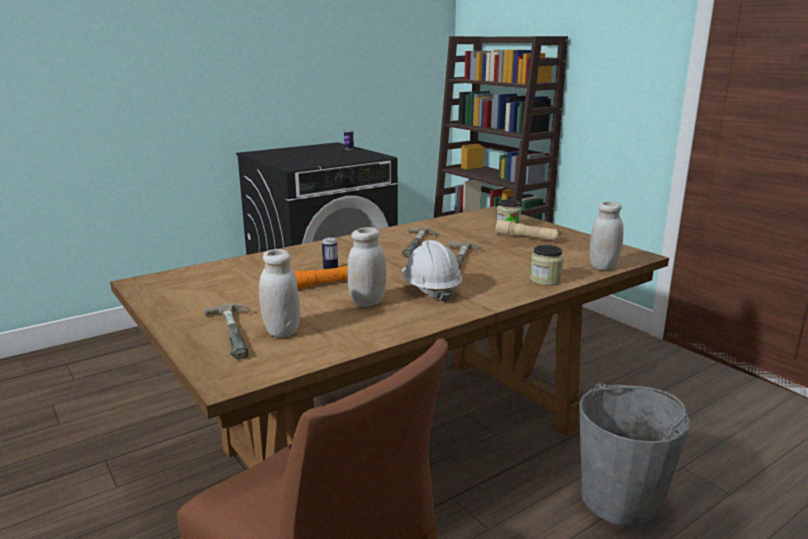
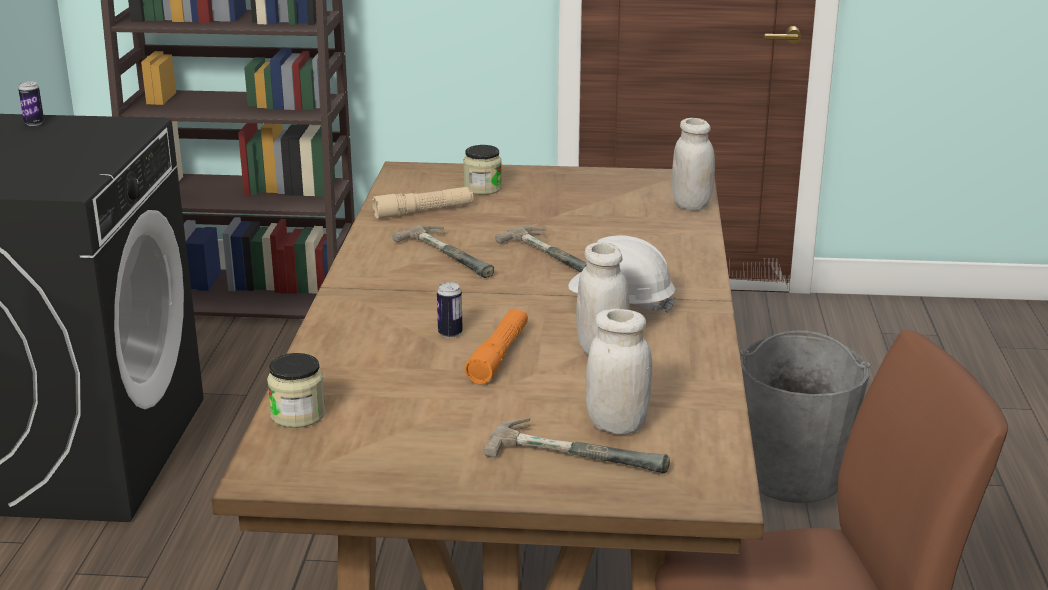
camera: 50 degrees left, 5 degrees up
(527, 238) = (540, 196): beige flashlight -> beige flashlight (423, 211)
(545, 280) = (684, 244): jar -> jar (298, 415)

